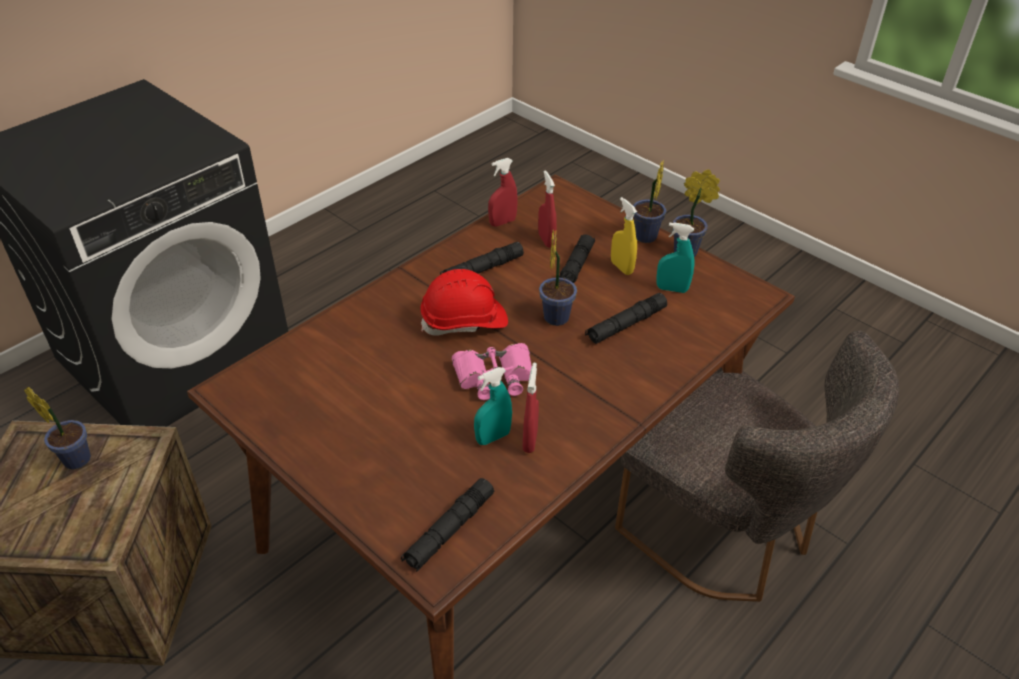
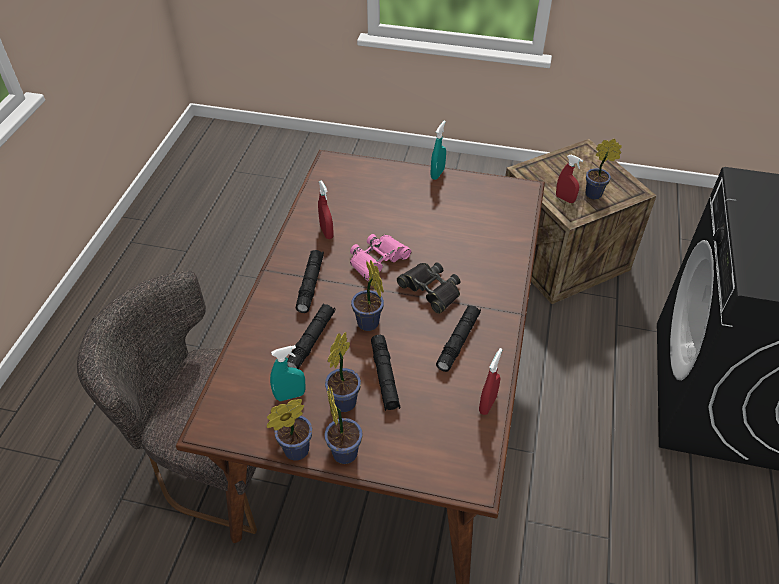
camera: 150 degrees right, 5 degrees up
(449, 530) = (337, 177): black flashlight -> black flashlight (310, 284)
(464, 321) = (431, 290): red hard hat -> black binoculars
(493, 437) = (349, 225): turquoise spray bottle -> turquoise spray bottle (437, 174)
(546, 240) = (432, 401): red spray bottle -> red spray bottle (565, 199)
(621, 267) = (346, 400): yellow spray bottle -> potted plant

